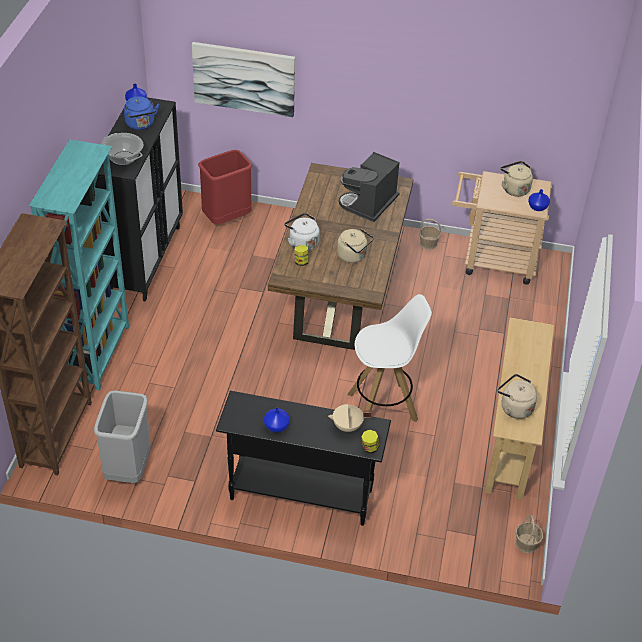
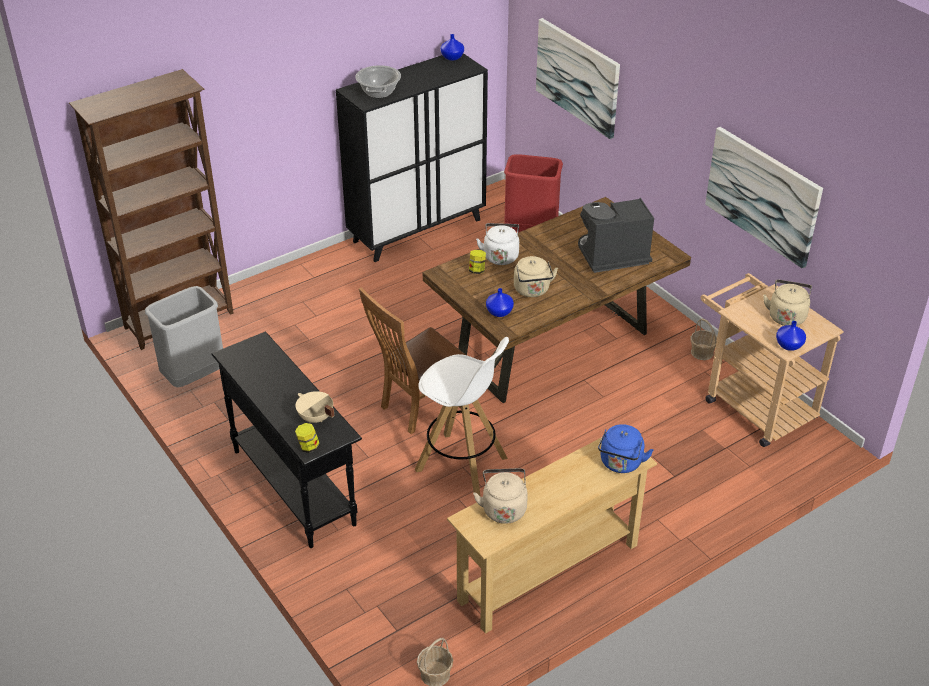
camera: 45 degrees right, 5 degrees down
(98, 354) = (286, 281): turquoise bookcase -> none
(141, 125) = (431, 74): blue kettle -> blue kettle (620, 464)
(276, 426) = (259, 380): blue vase -> blue vase (499, 312)
(310, 388) = (418, 408): none -> brown chair
(462, 113) = (762, 195): none -> picture

